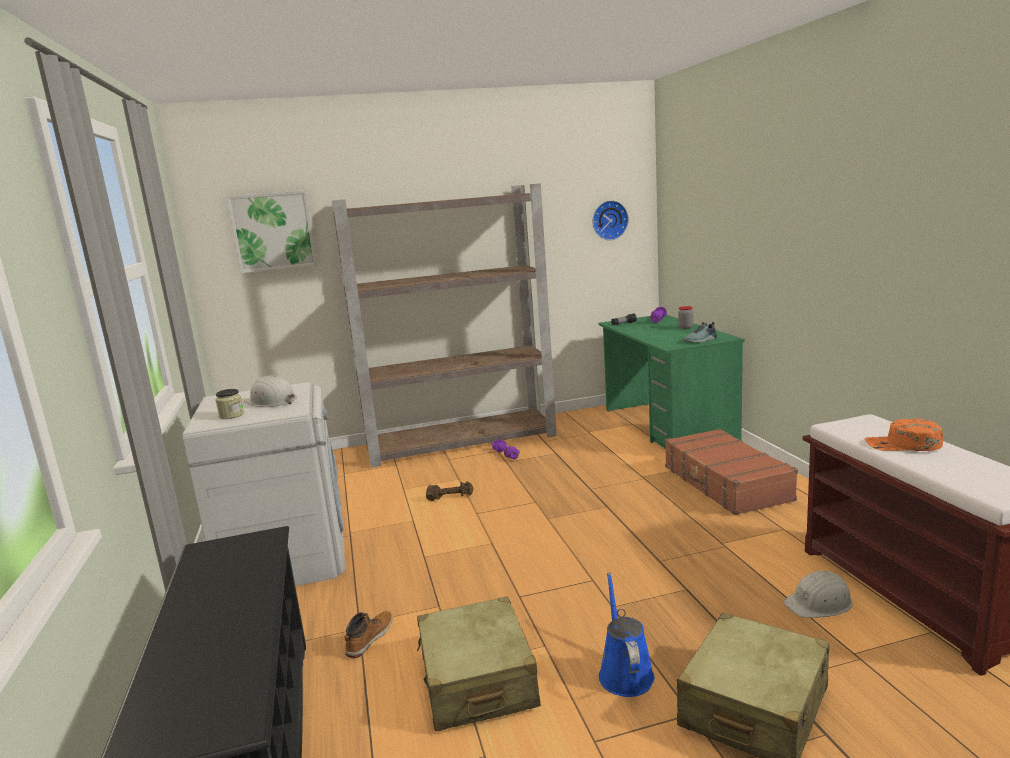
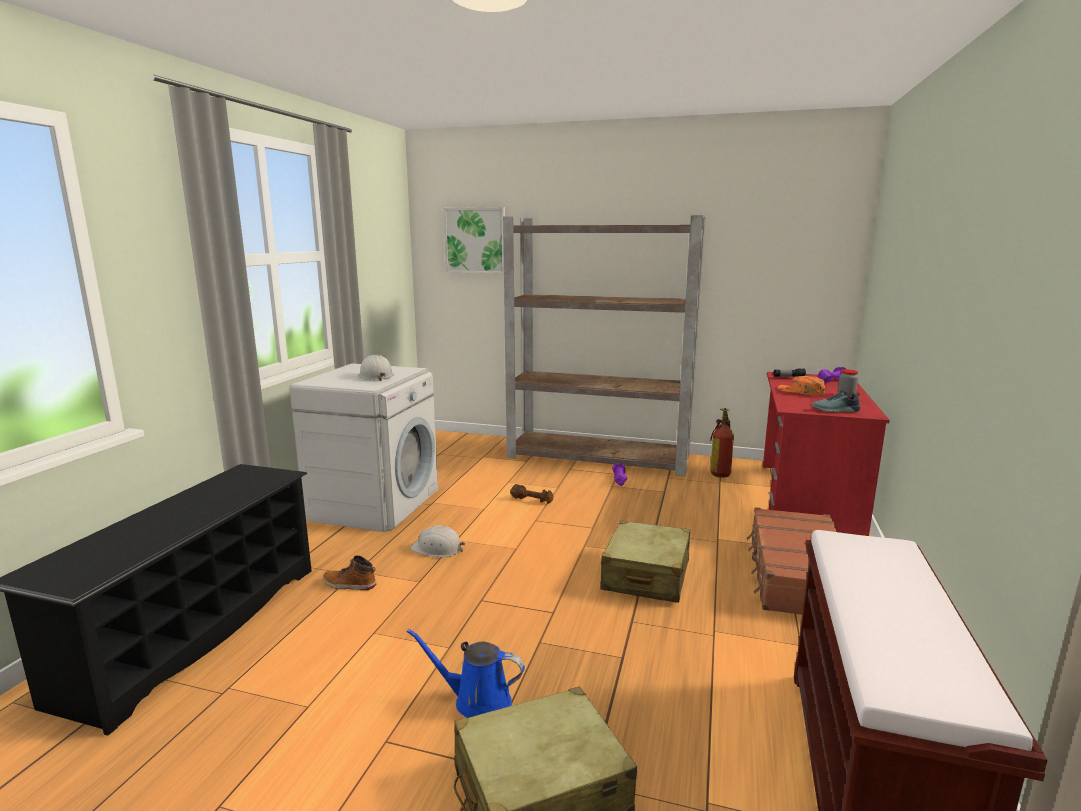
camera: 30 degrees right, 0 degrees up
(231, 415) = (336, 379): jar -> none
(369, 638) = (349, 585): boot -> boot turned 135 degrees counterclockwise
(477, 681) = (372, 650): beige suitcase -> beige suitcase (646, 576)
(580, 424) = (721, 472): none -> fire extinguisher
(609, 220) = (804, 263): wall clock -> none
(624, 673) = (477, 701): blue watering can -> blue watering can turned 105 degrees counterclockwise
(667, 427) = (807, 500): green desk -> red desk
(819, 603) = (738, 735): white hard hat -> white hard hat (437, 548)
(903, 444) = (882, 586): orange cap -> orange cap (800, 391)

